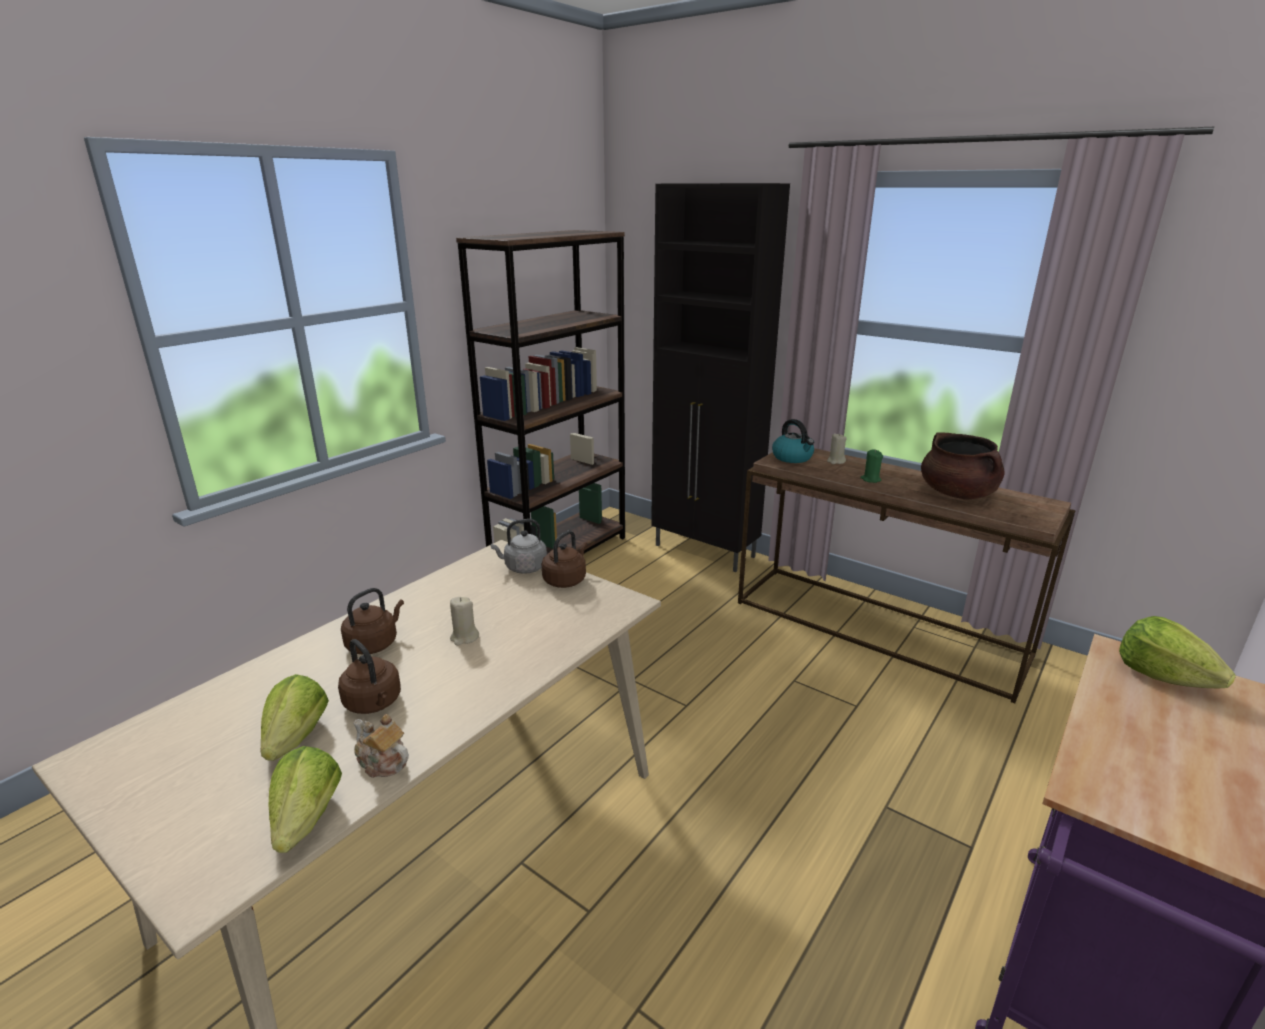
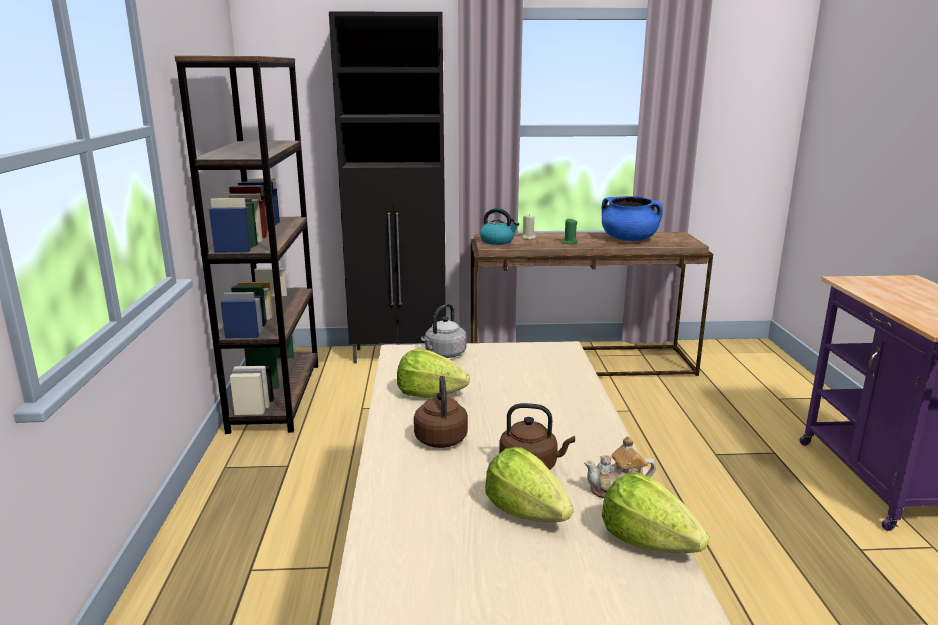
camera: 40 degrees left, 5 degrees down
(464, 637) = (501, 406): beige candle -> none
(566, 580) = (492, 351): brown kettle -> none
(957, 494) = (629, 239): brown cooking pot -> blue cooking pot
(1162, 676) = (873, 283): lettuce -> lettuce (429, 394)

